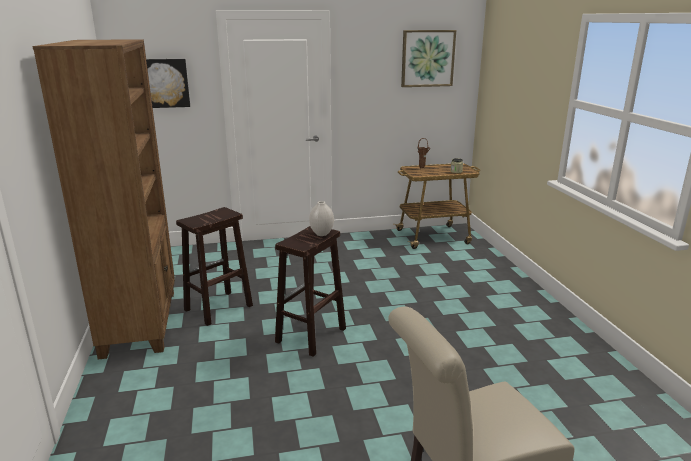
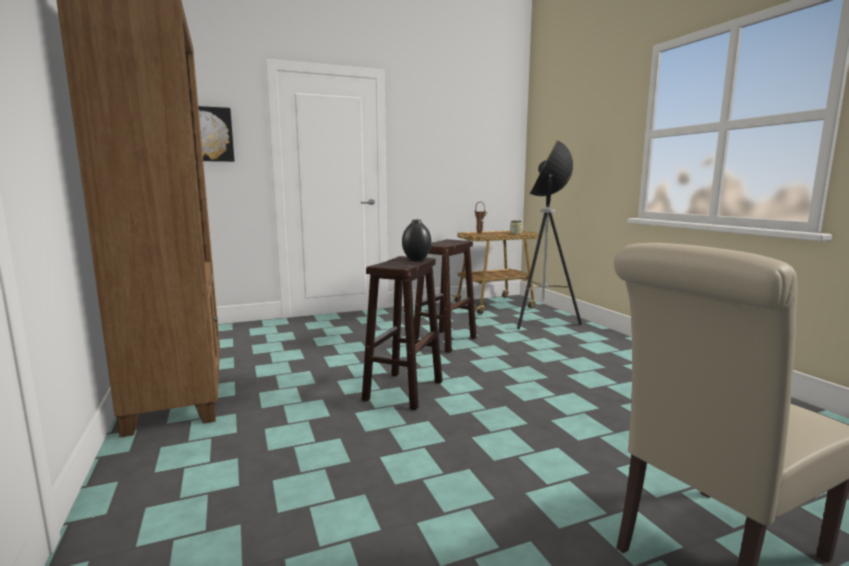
camera: 10 degrees left, 10 degrees down
(218, 308) = (278, 374): brown stool -> brown stool (444, 341)
(321, 234) = (416, 260): white vase -> black vase
(427, 58) = (478, 125): picture -> none
(468, 264) = (542, 322): none -> floor lamp

